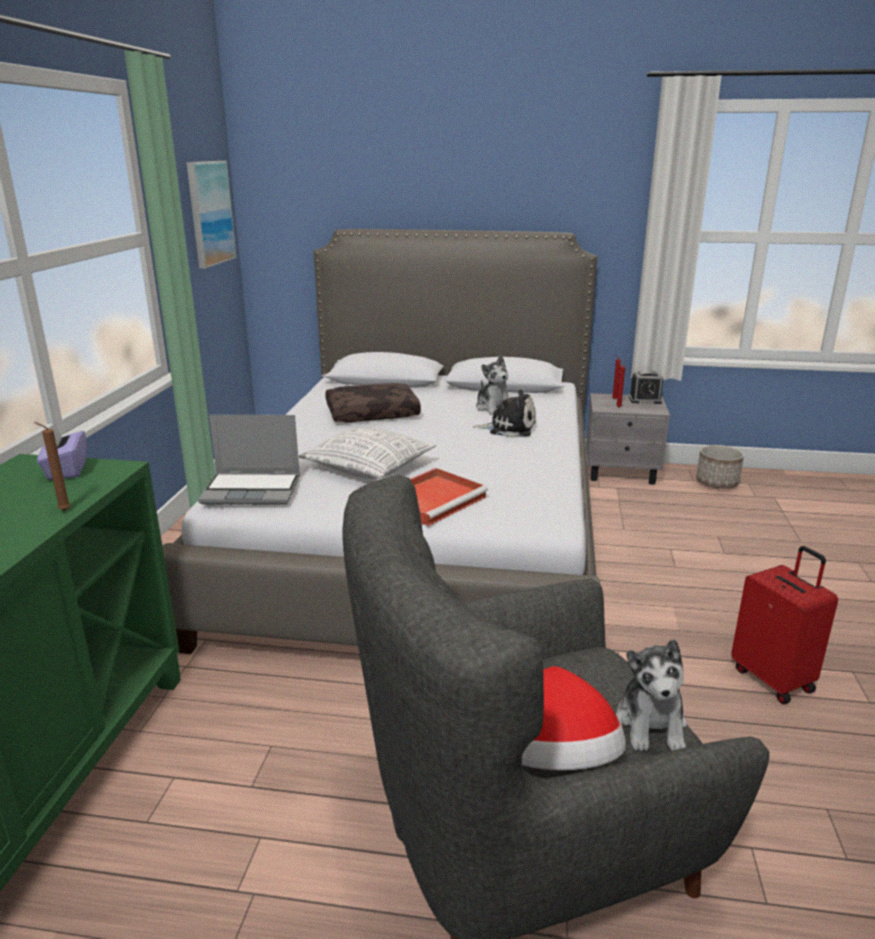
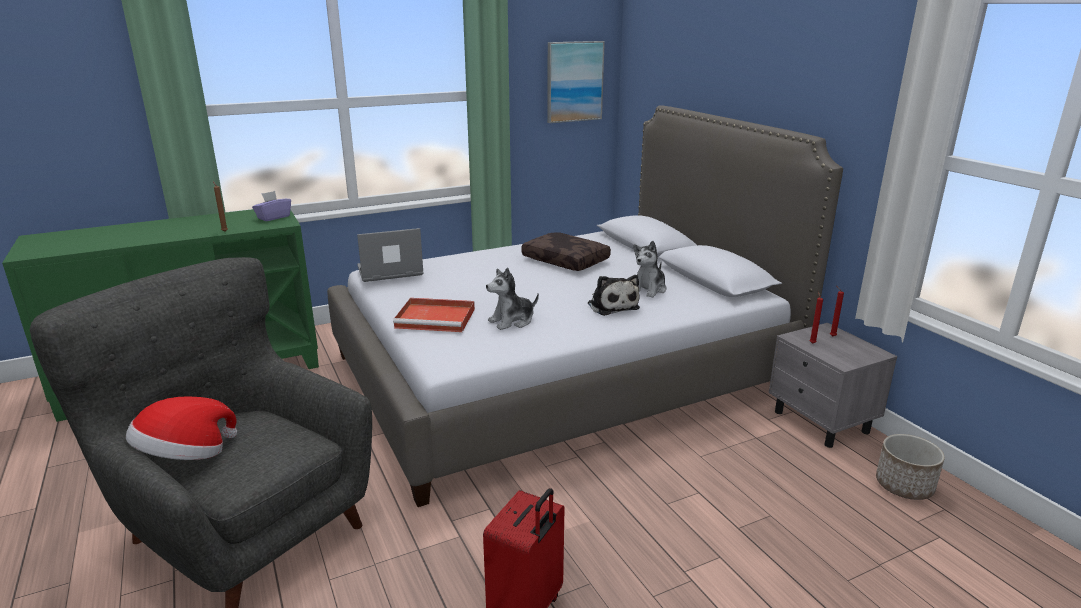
camera: 55 degrees right, 0 degrees up
(253, 490) = (389, 272): laptop -> laptop turned 105 degrees clockwise
(369, 468) = (466, 288): pillow -> none
(645, 400) = (863, 350): alarm clock -> none
(651, 724) = (241, 481): plush toy -> plush toy (512, 321)

